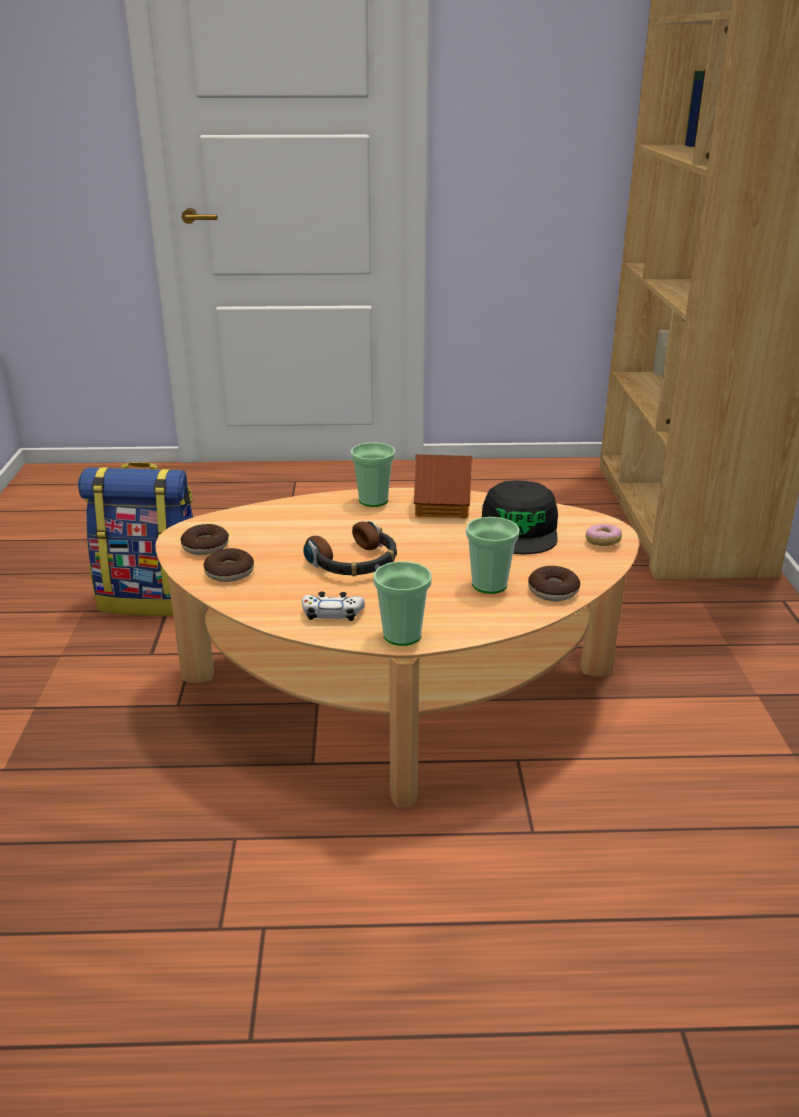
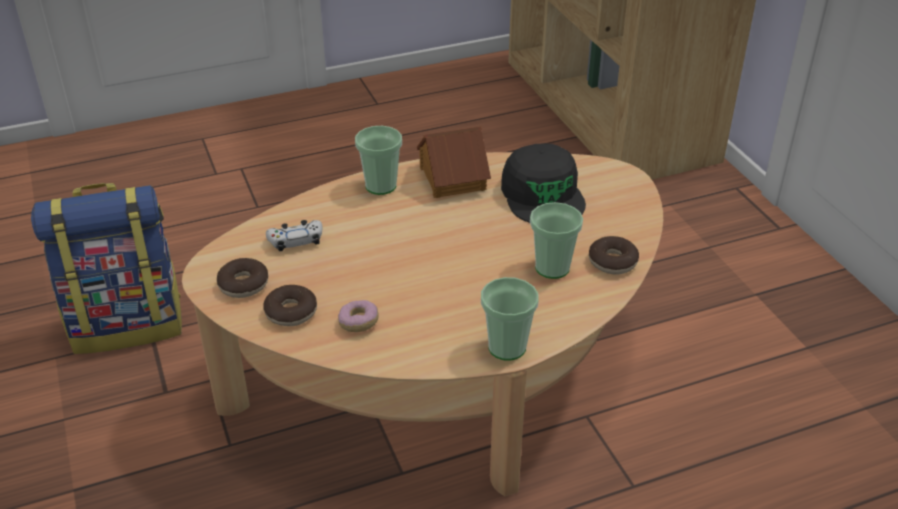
camera: 20 degrees left, 10 degrees up
(332, 613) = (426, 338): white game controller -> white game controller (296, 240)
(354, 562) = (409, 270): headphones -> none
(602, 542) = (625, 193): donut -> donut (358, 323)

